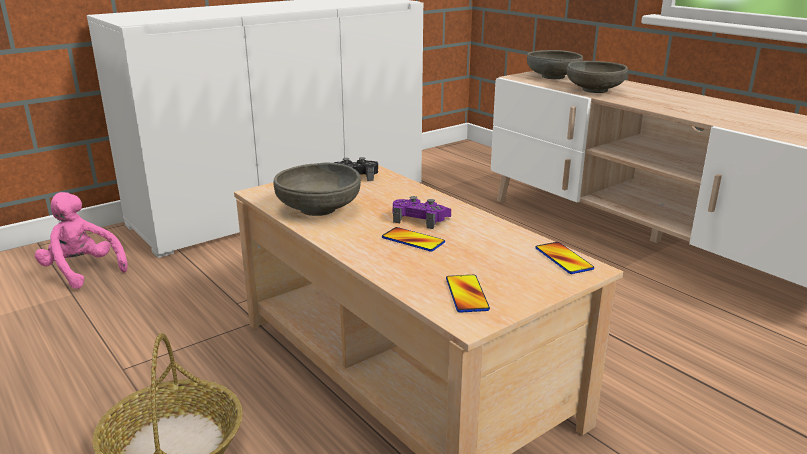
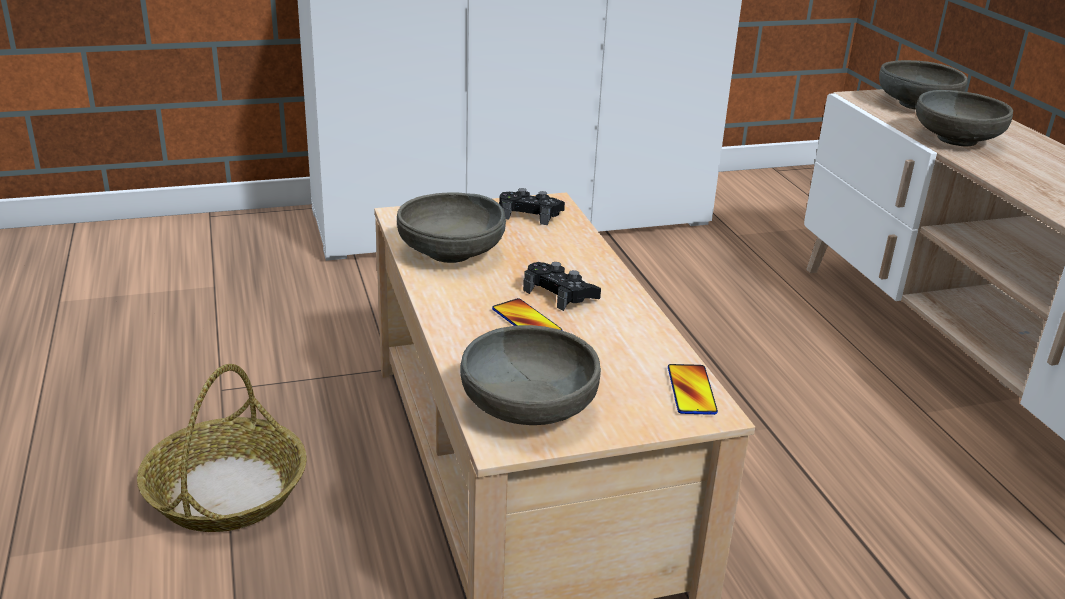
camera: 20 degrees right, 5 degrees up
(82, 271) = (238, 260): pink plush toy -> none
(420, 219) = (560, 294): purple game controller -> black game controller
(467, 294) = (529, 408): phone -> grey bowl

